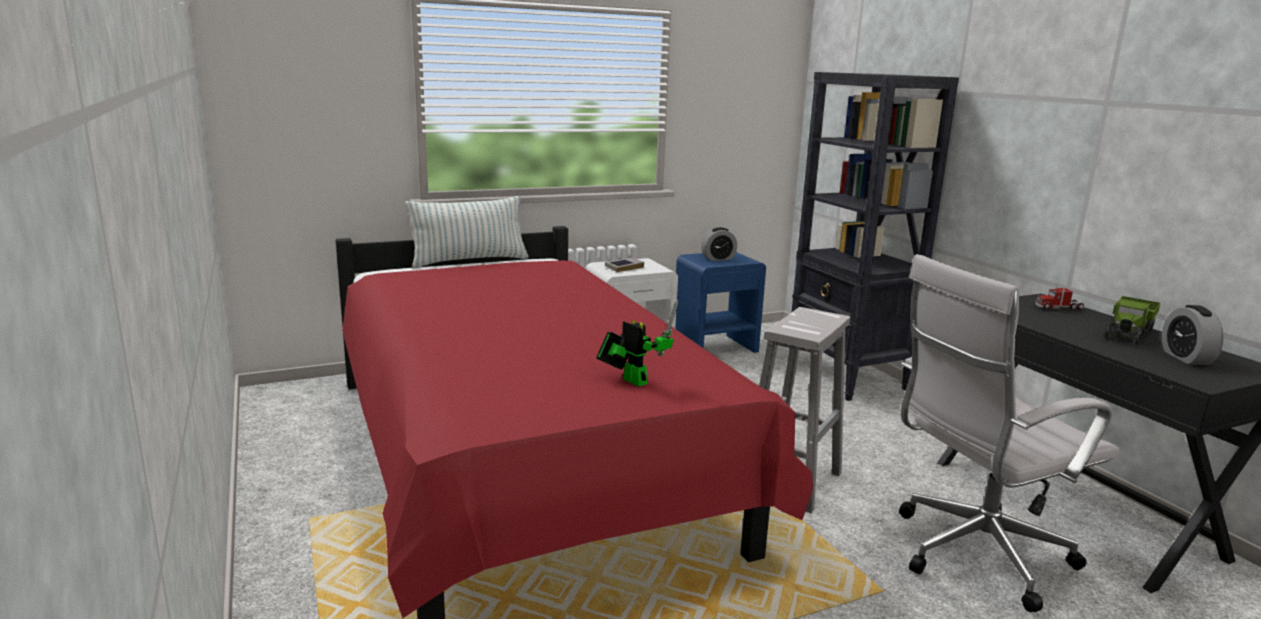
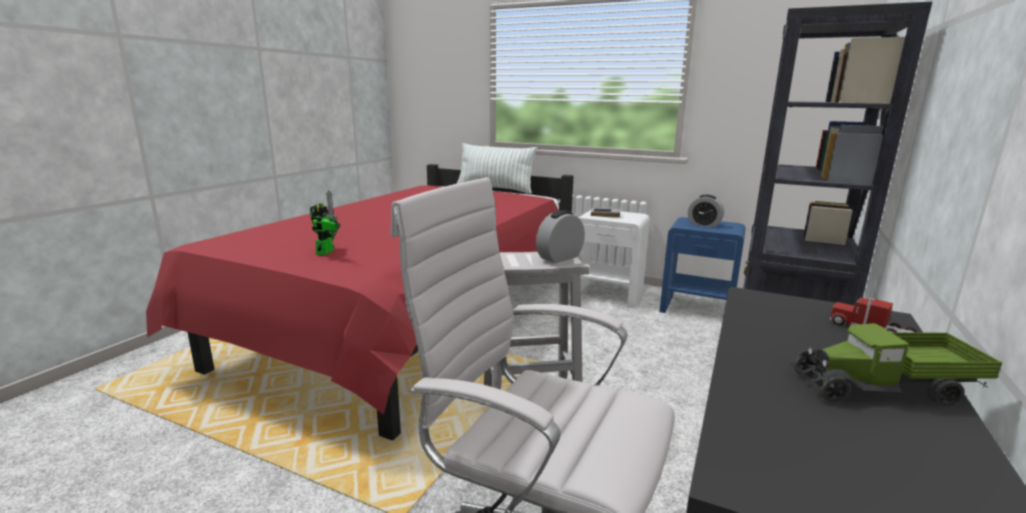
camera: 50 degrees right, 0 degrees up
(1185, 358) = (863, 452): alarm clock -> alarm clock (560, 257)

